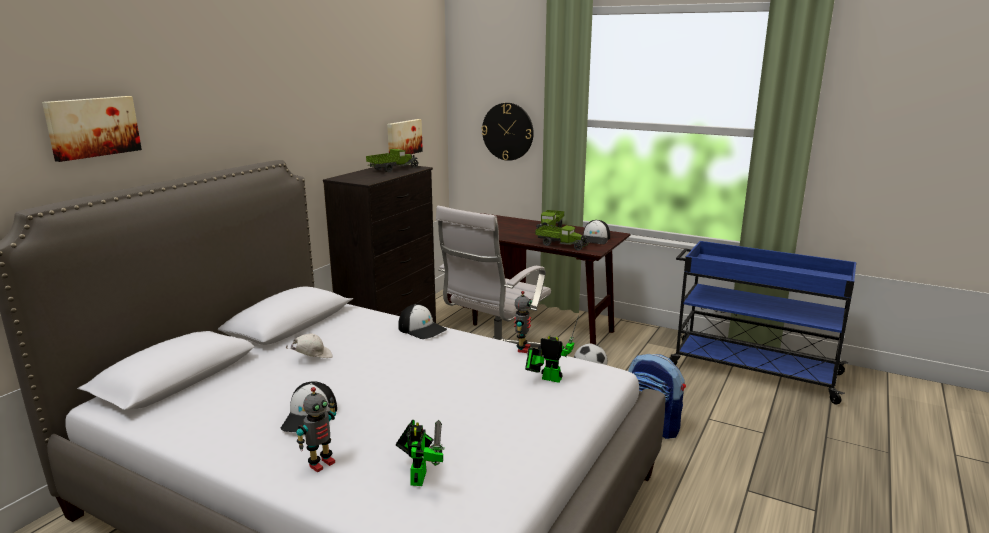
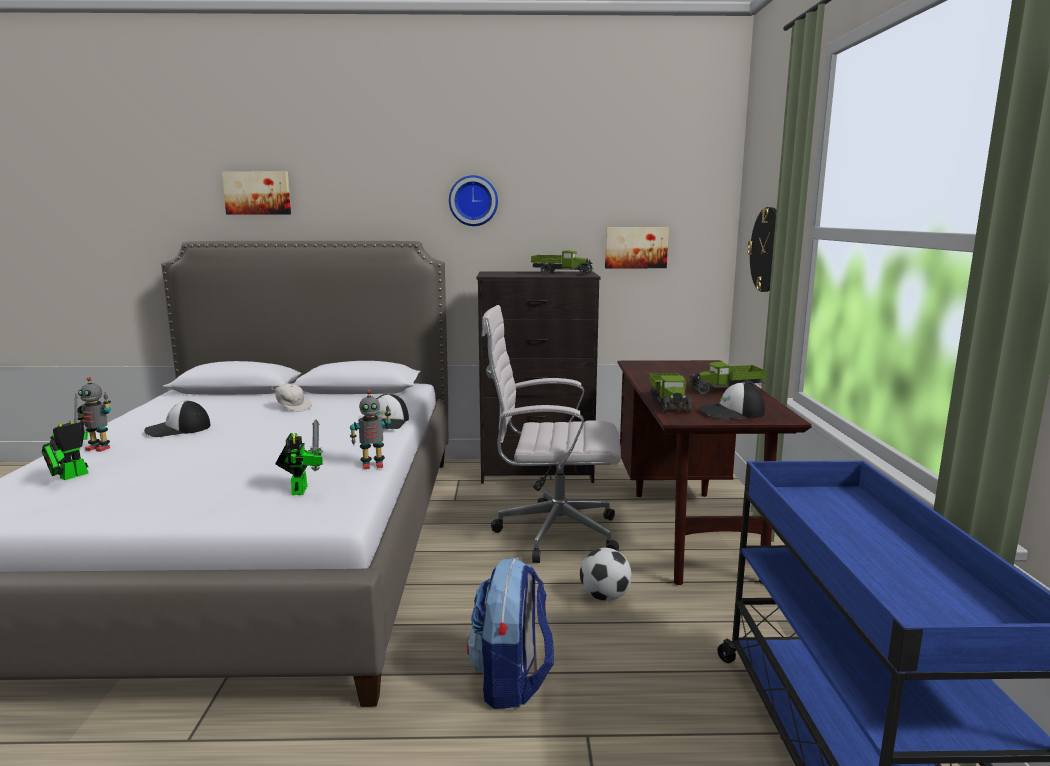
camera: 60 degrees right, 5 degrees down
(303, 112) = (473, 201): none -> wall clock
(419, 475) = (70, 477): toy robot -> toy robot turned 150 degrees clockwise

